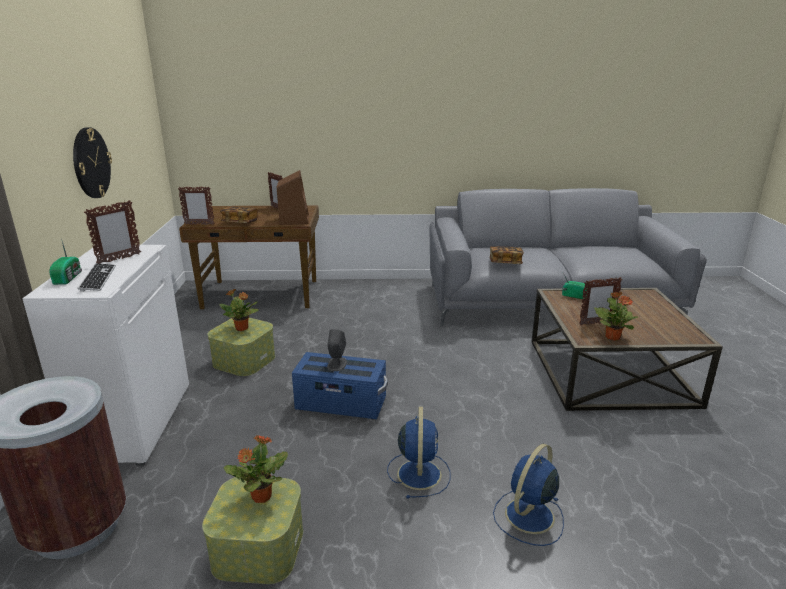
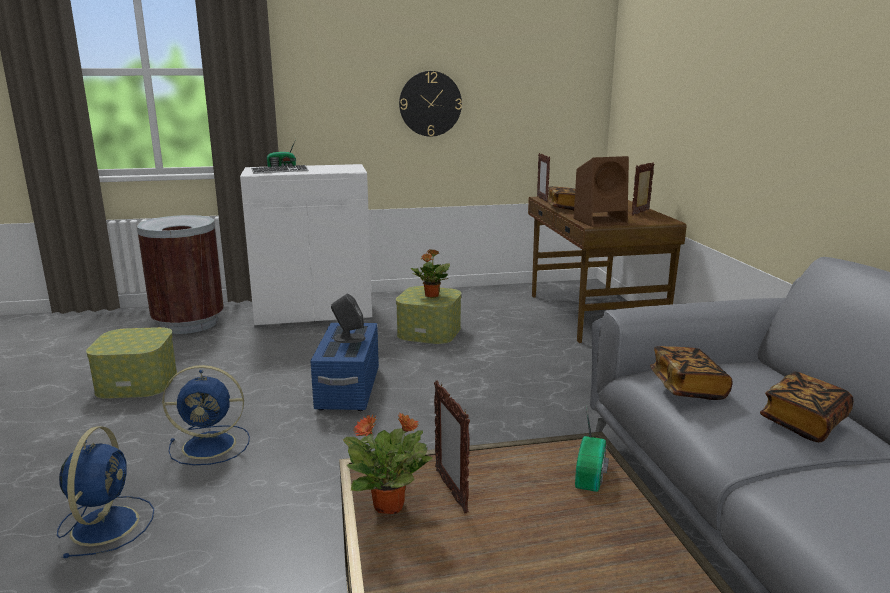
camera: 80 degrees right, 5 degrees down
(119, 259) = (325, 169): picture frame -> none
(260, 497) = (140, 341): potted plant -> none
(528, 517) = (106, 523): blue fan -> blue fan turned 60 degrees clockwise
(537, 252) = (803, 422): none -> book

